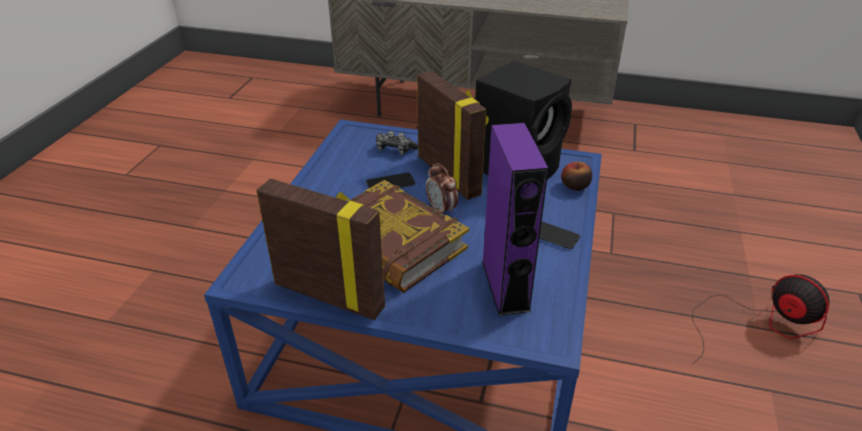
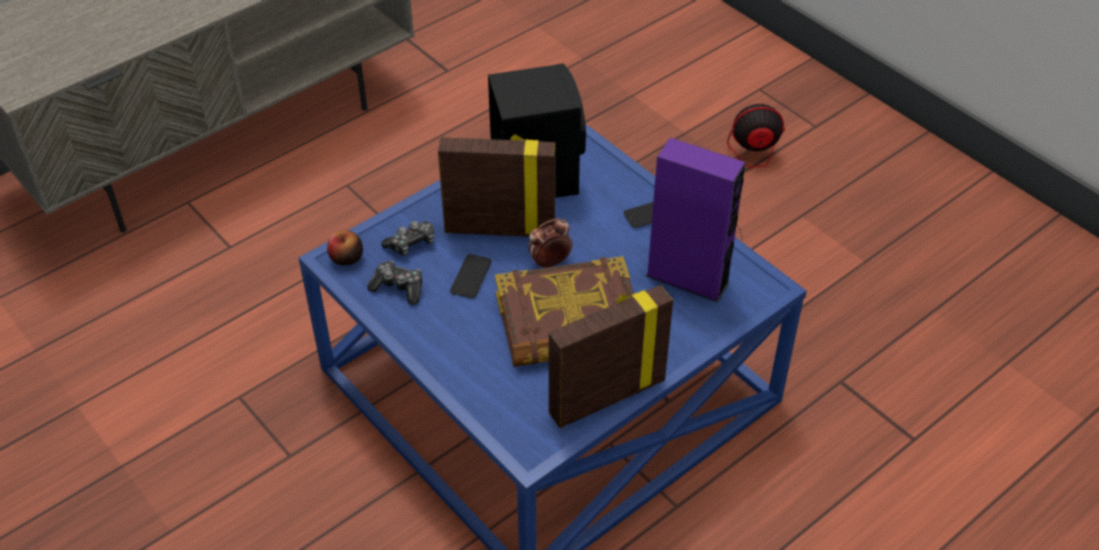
camera: 55 degrees left, 10 degrees up
(350, 161) = (398, 288): none -> game controller
(441, 210) = (550, 263): alarm clock -> alarm clock turned 150 degrees clockwise
(575, 186) = (599, 157): apple -> apple (346, 258)

